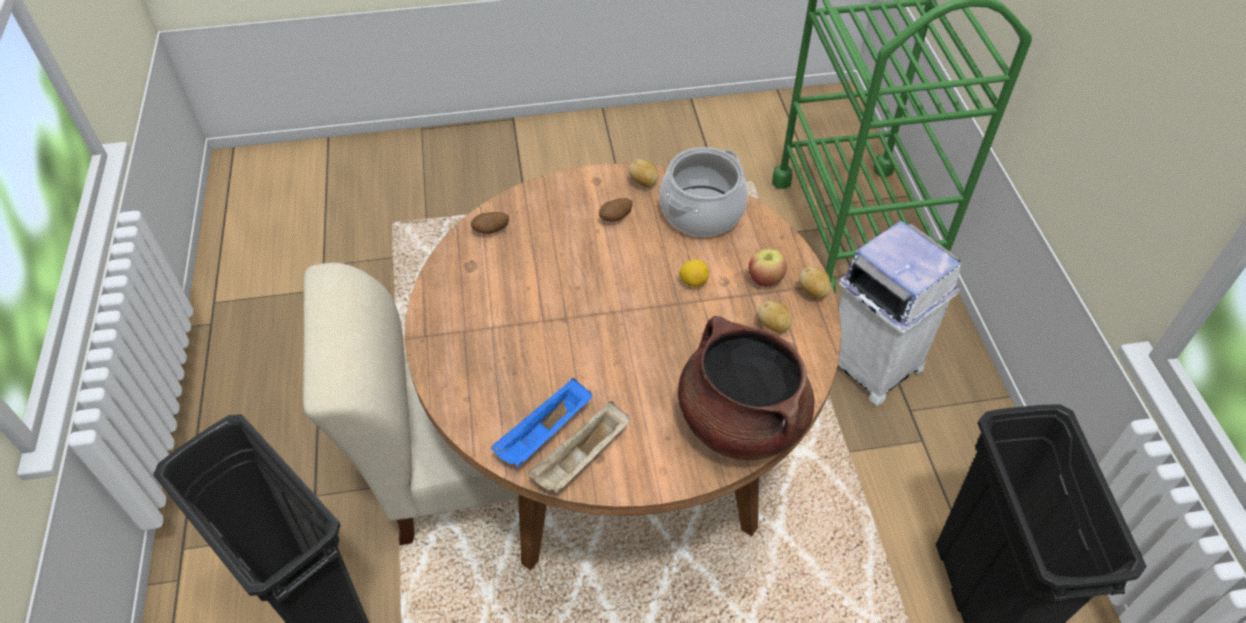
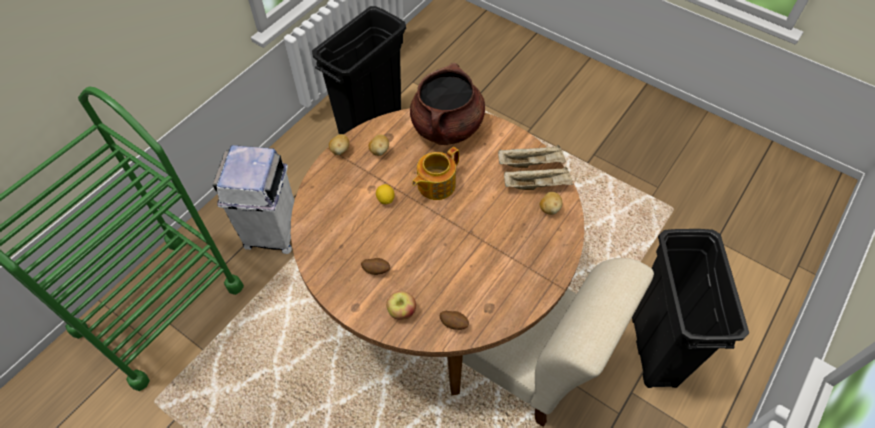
camera: 135 degrees left, 5 degrees up
(544, 434) = (537, 185): blue tray -> beige tray
(644, 182) = (331, 281): potato -> potato (549, 208)
(663, 338) = (435, 185): none -> teapot
(702, 212) = (328, 234): cooking pot -> none
(765, 278) = (351, 173): apple -> apple (401, 311)

